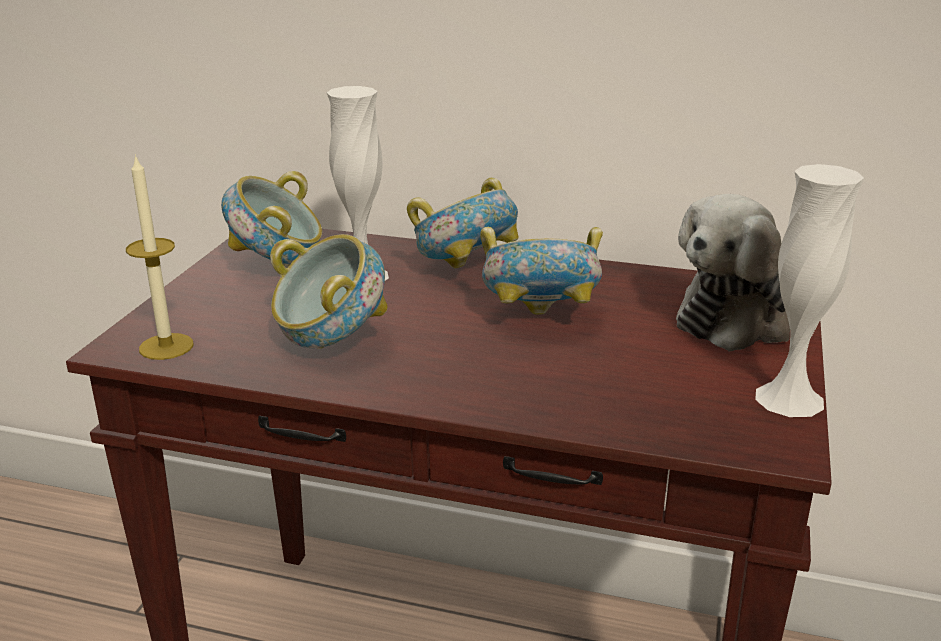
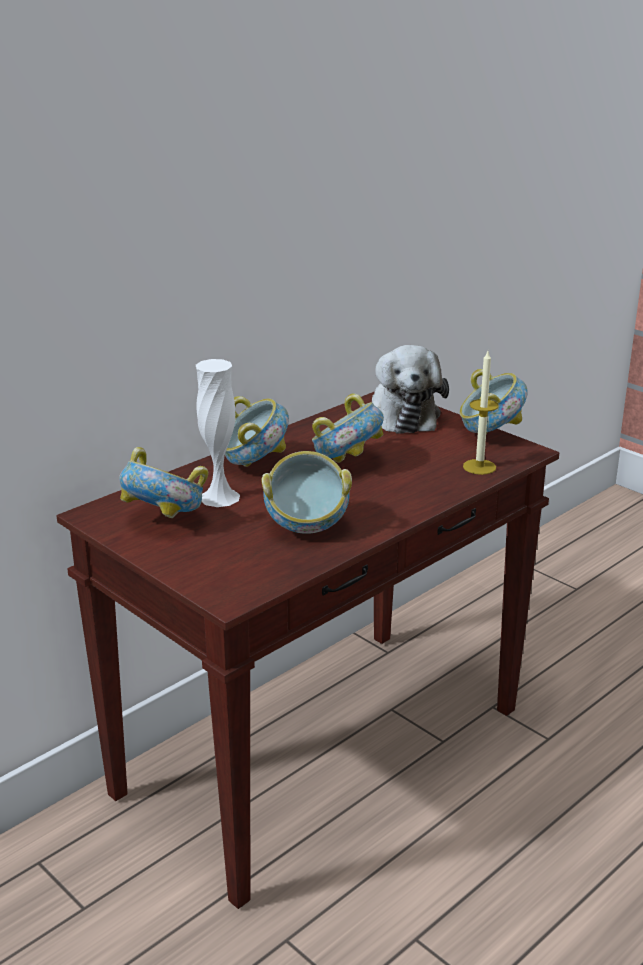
camera: 60 degrees left, 0 degrees up
(166, 346) = (248, 582): candle -> candle (479, 467)
(789, 399) = (490, 434): white vase -> bowl

